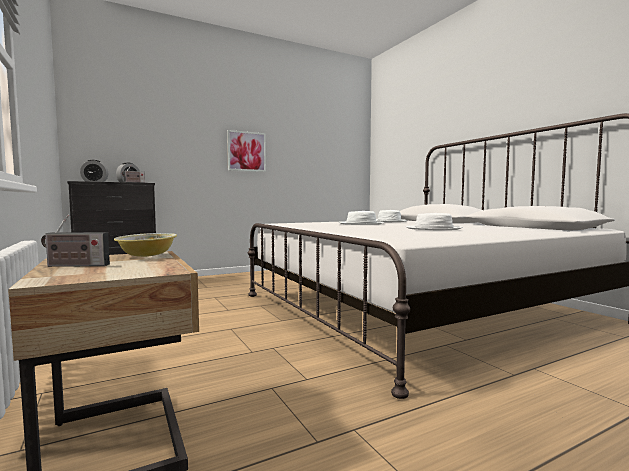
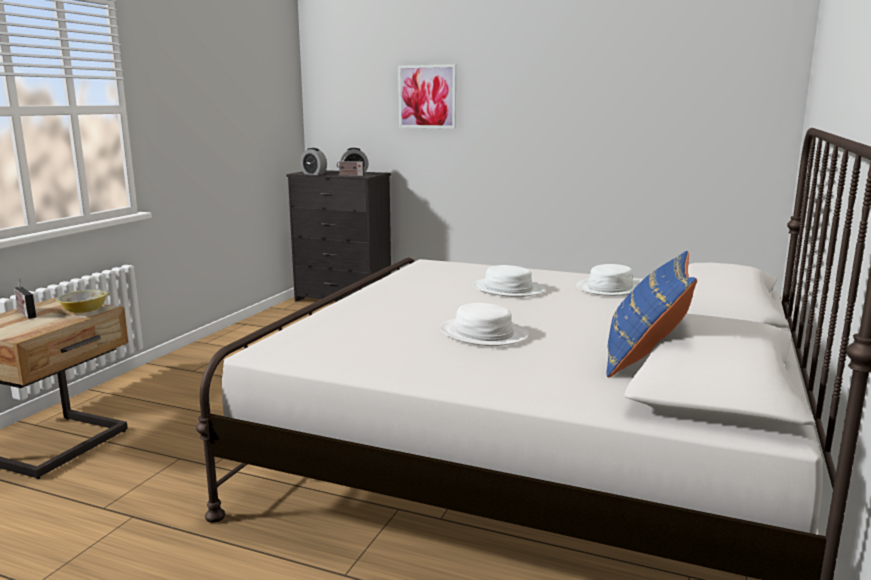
camera: 50 degrees right, 10 degrees up
(246, 151) = (523, 120): picture -> picture (427, 96)
(501, 226) = (644, 359): none -> blue pillow

